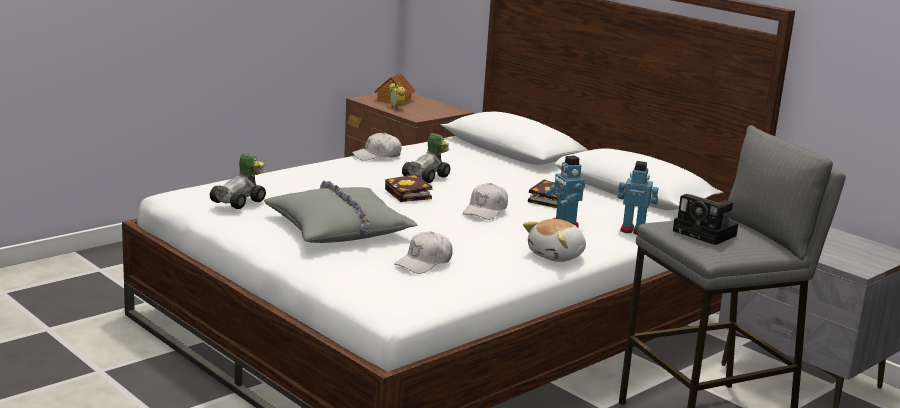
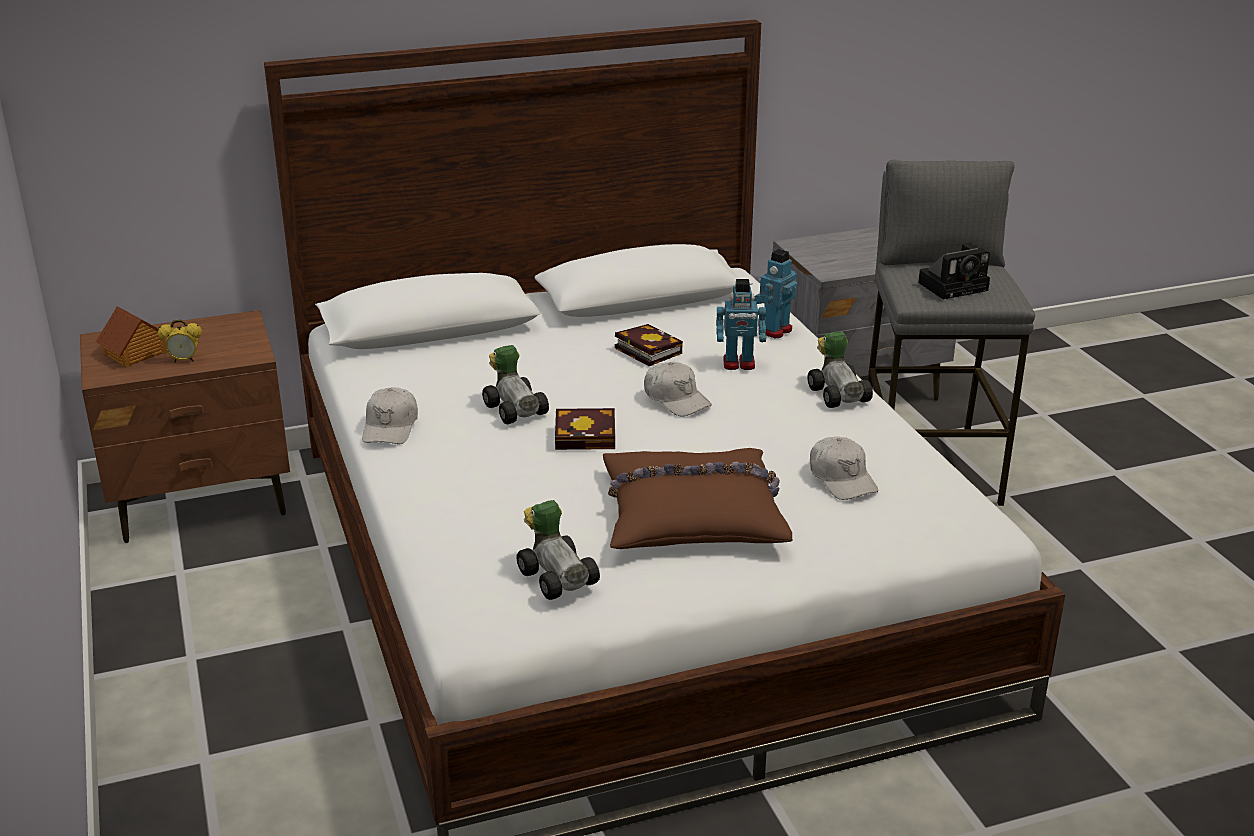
camera: 65 degrees left, 10 degrees up
(339, 228) = (692, 515): grey pillow -> brown pillow
(557, 256) = (838, 393): plush toy -> toy car

